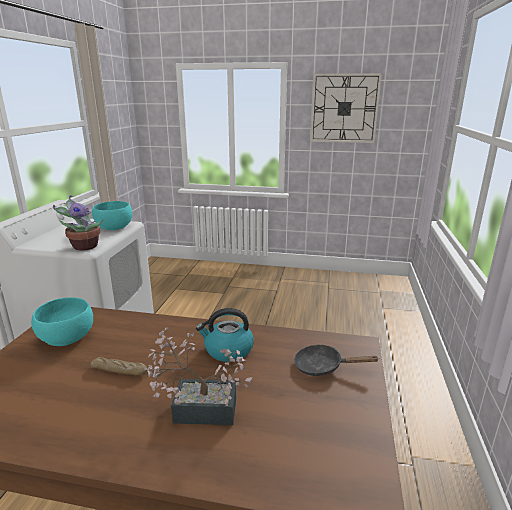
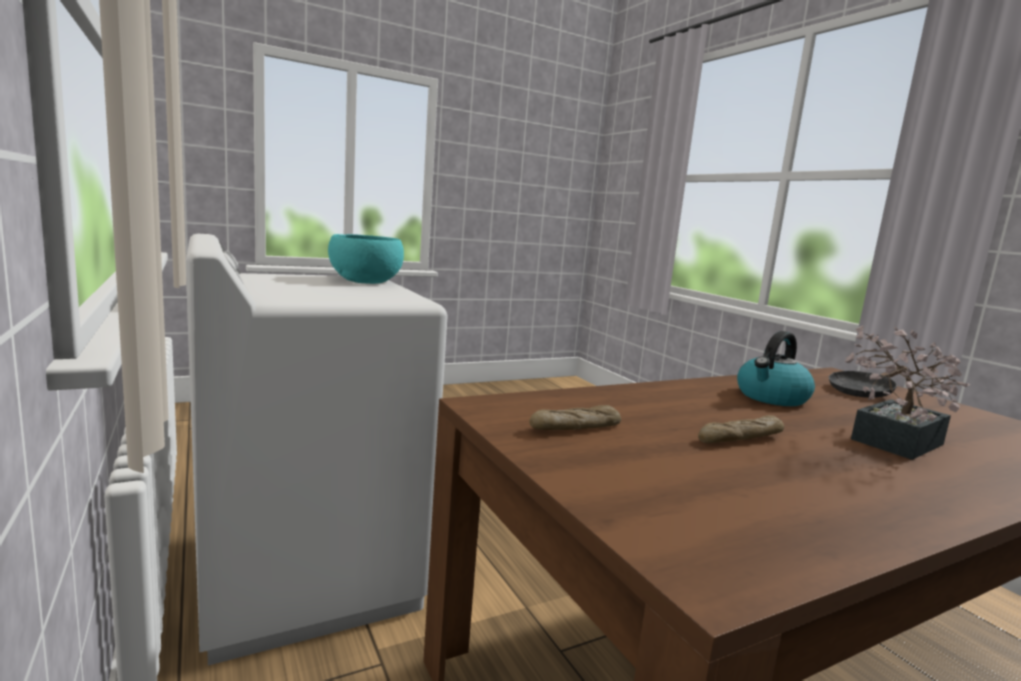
camera: 40 degrees left, 10 degrees down
(67, 337) = (575, 428): turquoise bowl -> bread
(84, 246) = (398, 298): potted plant -> none
(344, 108) = (508, 155): wall clock -> none

